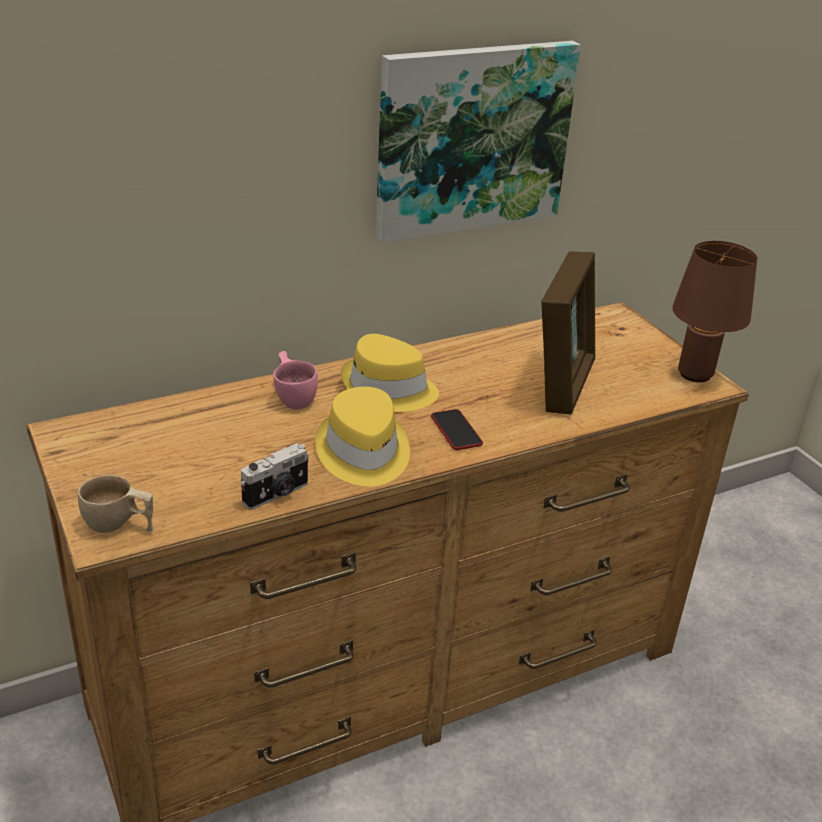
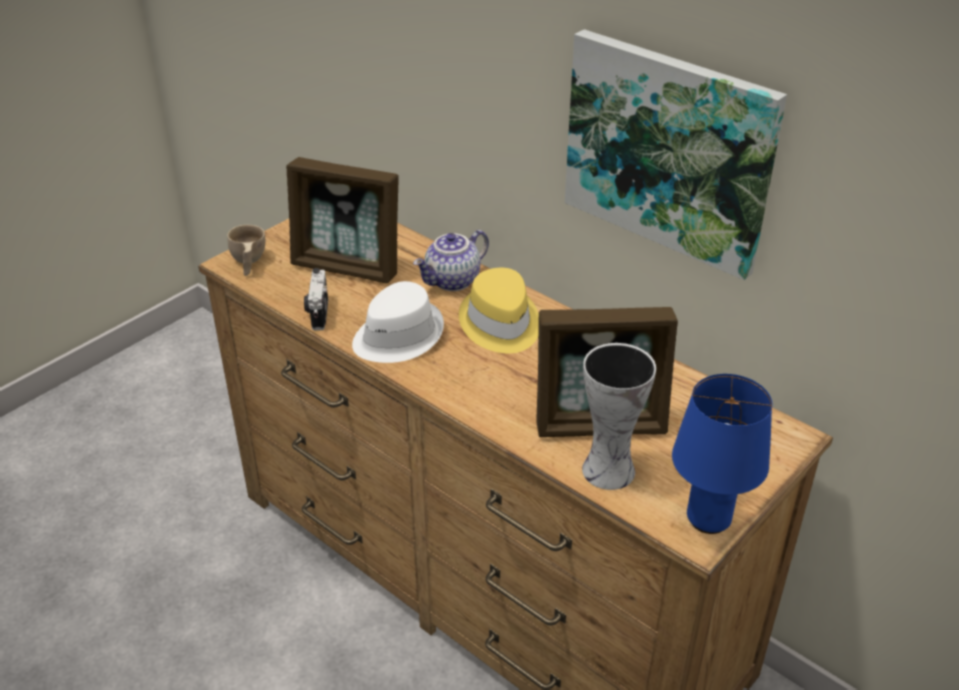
camera: 70 degrees right, 5 degrees up
(202, 453) = (347, 266): none -> picture frame
(277, 494) = (318, 313): camera -> camera turned 60 degrees clockwise
(294, 396) = (453, 281): pink cup -> teapot
(362, 452) = (397, 336): yellow hat -> white hat
(456, 431) = (464, 376): phone -> none
(621, 398) = (606, 469): none -> vase
(695, 374) = (709, 520): brown table lamp -> blue table lamp

